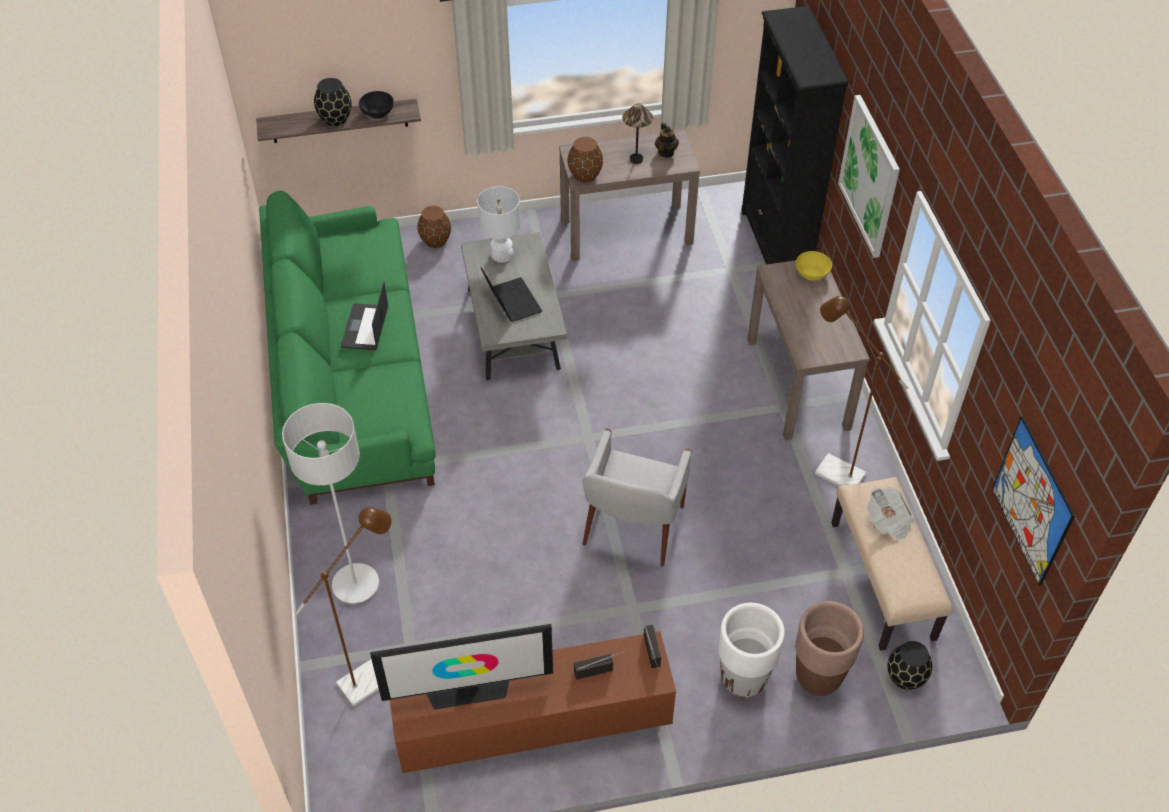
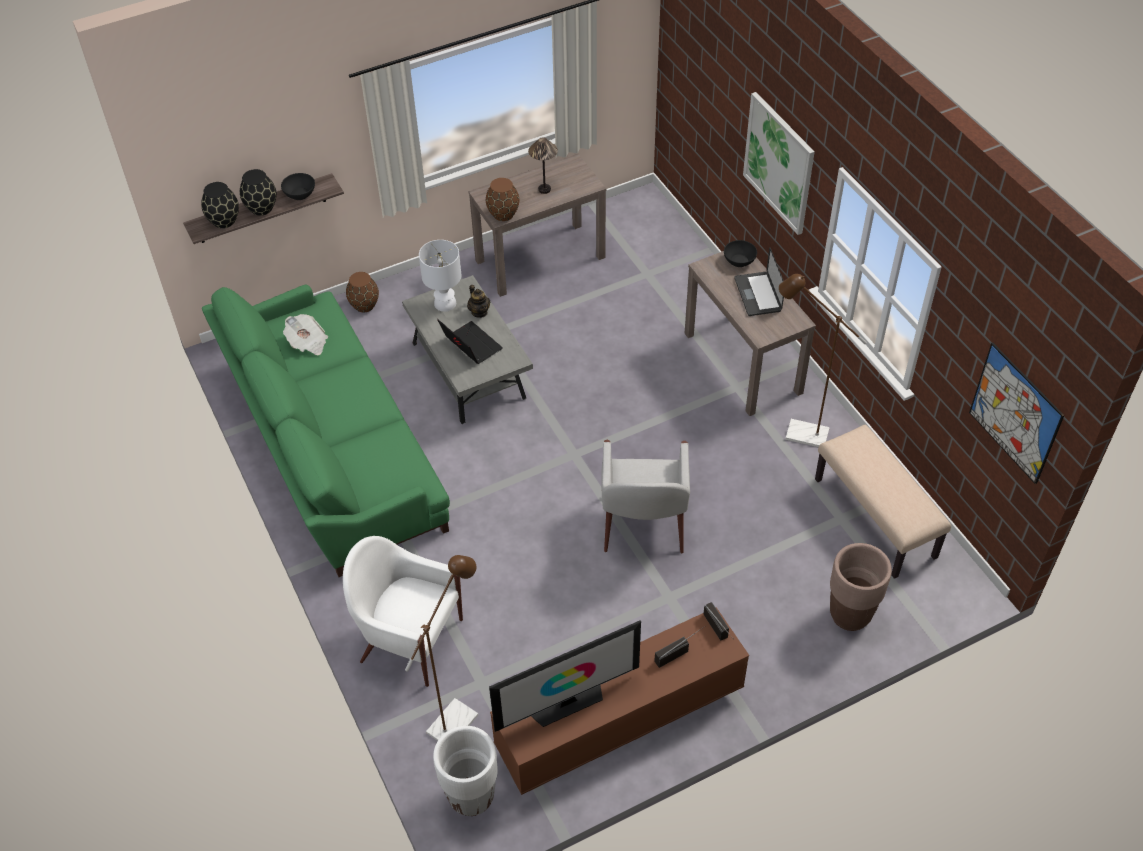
camera: 15 degrees left, 0 degrees up
(355, 584) = (409, 639): grey floor lamp -> white armchair
(365, 328) = (343, 400): laptop -> laptop (757, 295)
(666, 152) = (569, 177): teapot -> teapot (479, 312)
(743, 679) = (787, 633): white planter -> white planter (471, 797)
(775, 244) = (679, 242): black bookcase -> none
(811, 273) = (739, 261): yellow bowl -> black bowl
(888, 522) = (874, 464): newspaper -> newspaper (307, 343)
(905, 677) = (922, 595): black vase -> black vase (224, 220)

